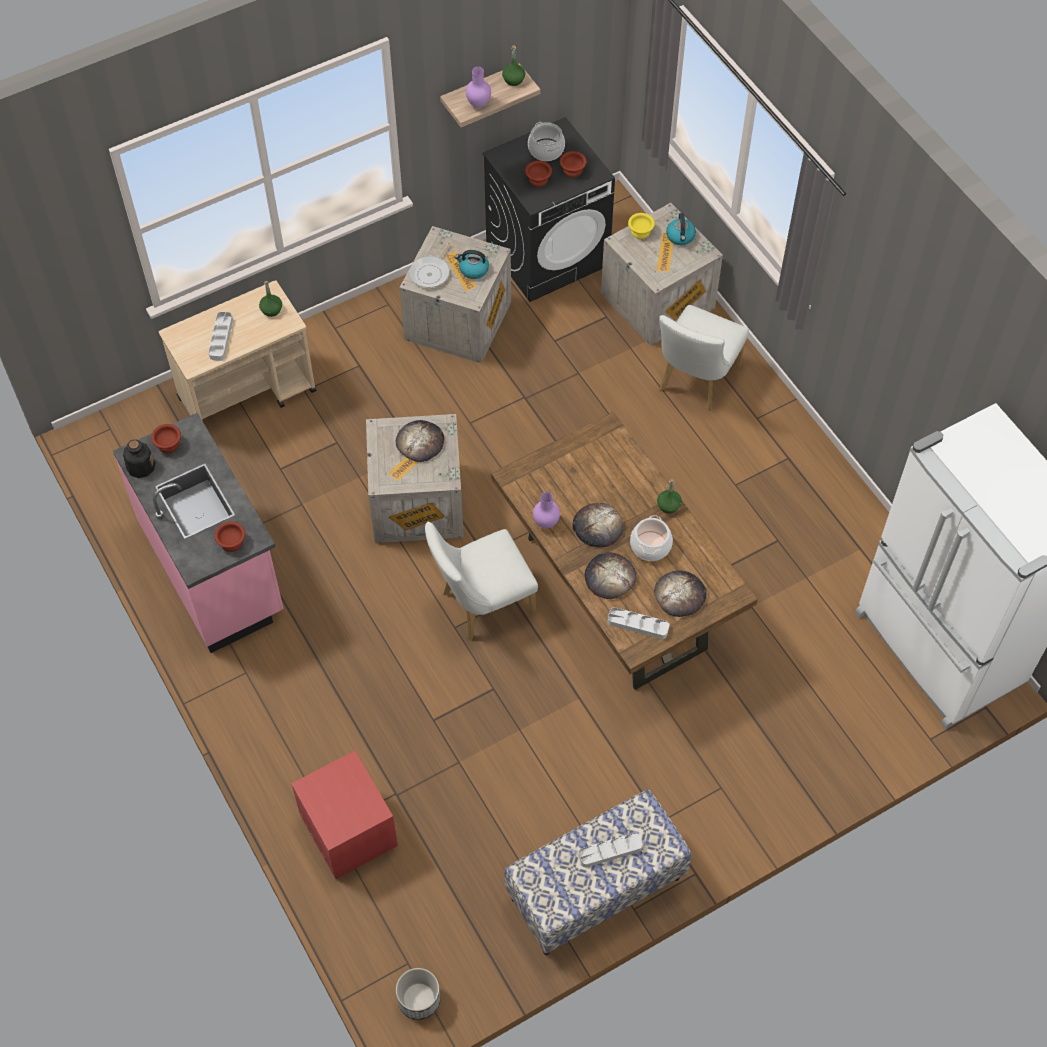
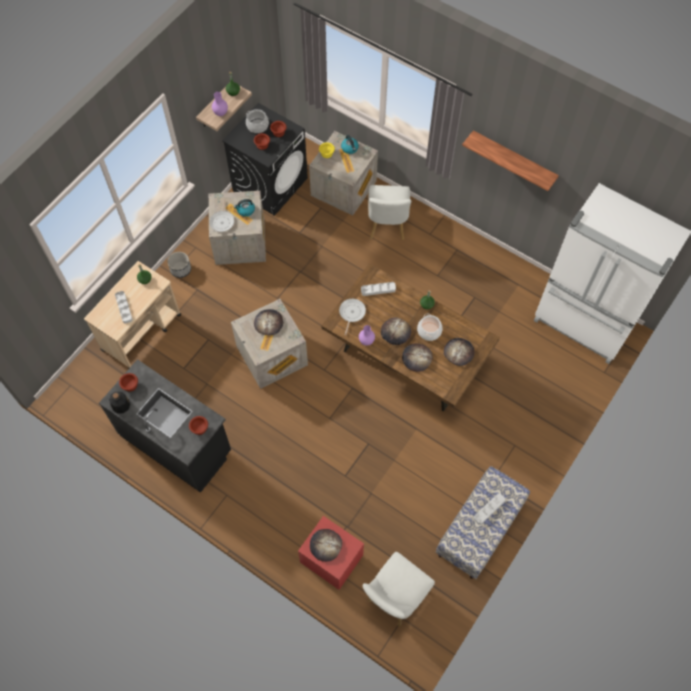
camera: 25 degrees left, 5 degrees up
(214, 569) = (176, 443): pink counter -> black counter
(335, 793) = (325, 545): none -> bread
(419, 999) = (418, 635): planter -> planter (180, 269)
(481, 605) = (337, 399): white chair -> white chair (394, 598)
(546, 473) = (351, 313): none -> frying pan
(638, 625) = (445, 378): grey tray -> grey tray (378, 290)
(892, 326) = (513, 159): none -> shelf

